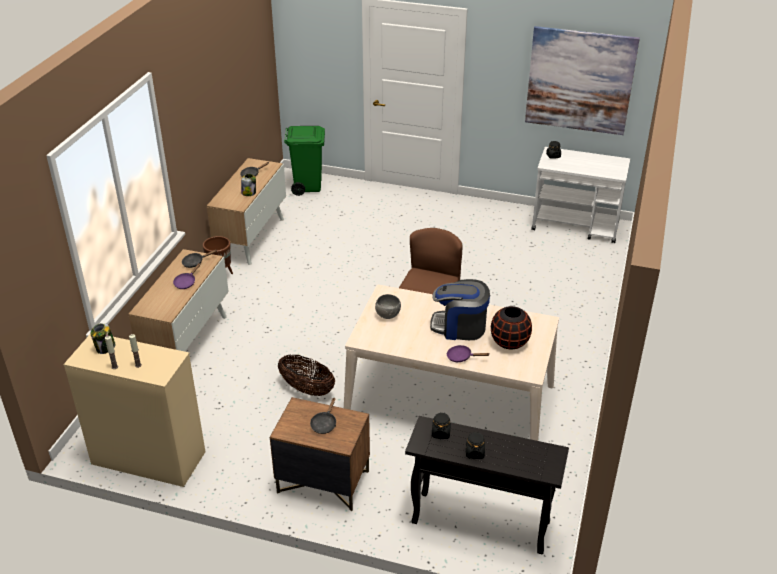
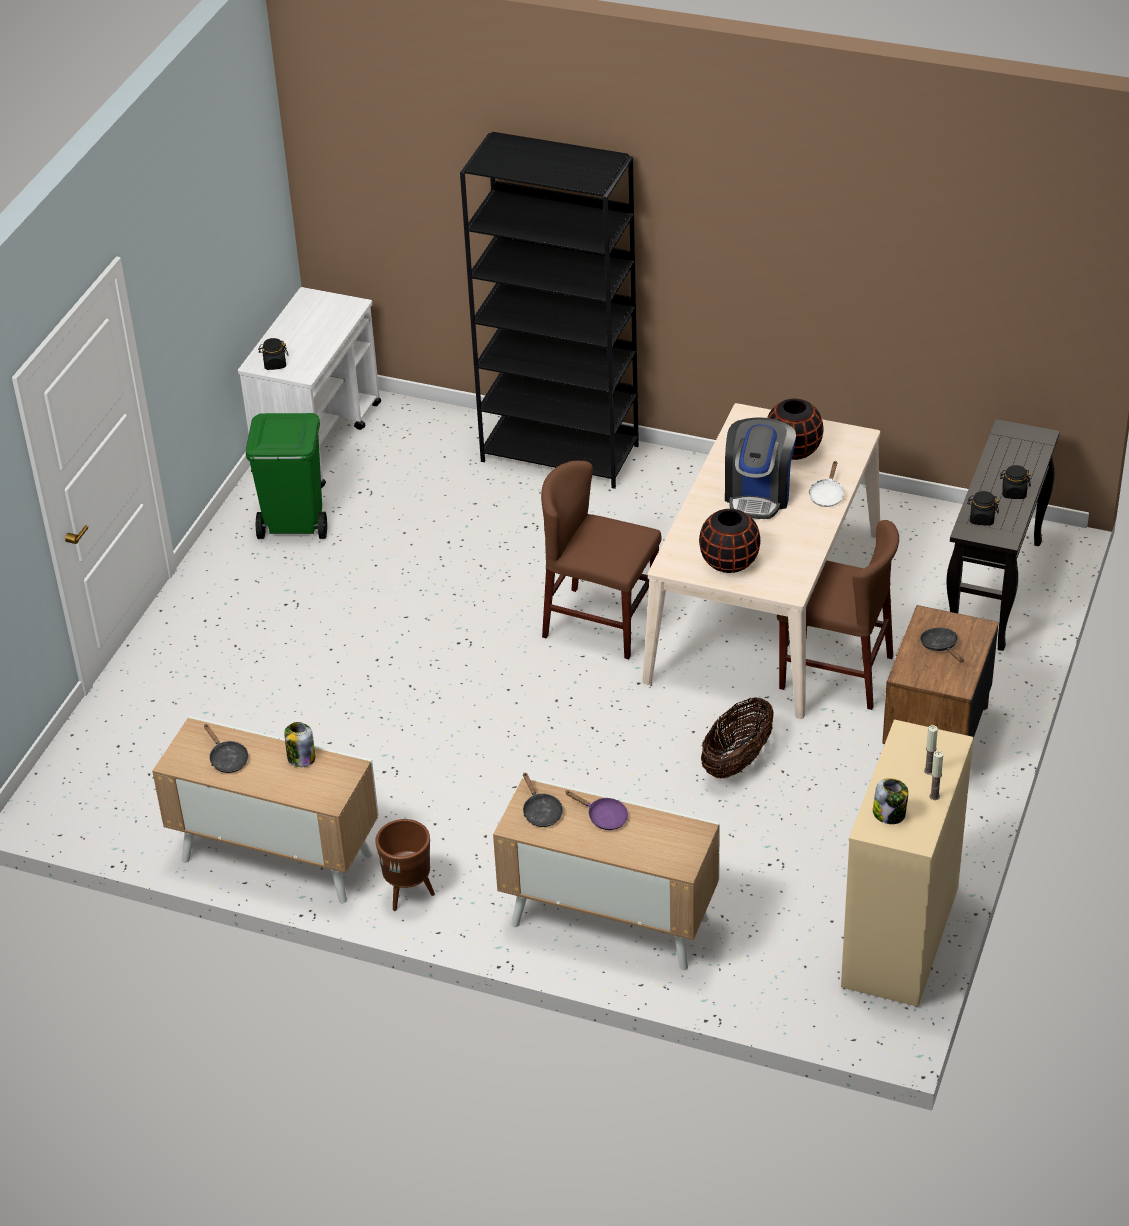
camera: 85 degrees left, 5 degrees up
(307, 186) = (88, 782): green trash can -> green trash can (294, 525)
(324, 424) = (941, 646): black frying pan -> black frying pan turned 135 degrees counterclockwise
(386, 434) = (836, 672): none -> brown chair
(388, 315) = (729, 562): grey bowl -> black vase
(461, 357) = (827, 495): purple frying pan -> white frying pan
(580, 80) = (233, 233): picture -> none
(587, 312) = (561, 453): none -> black bookcase

